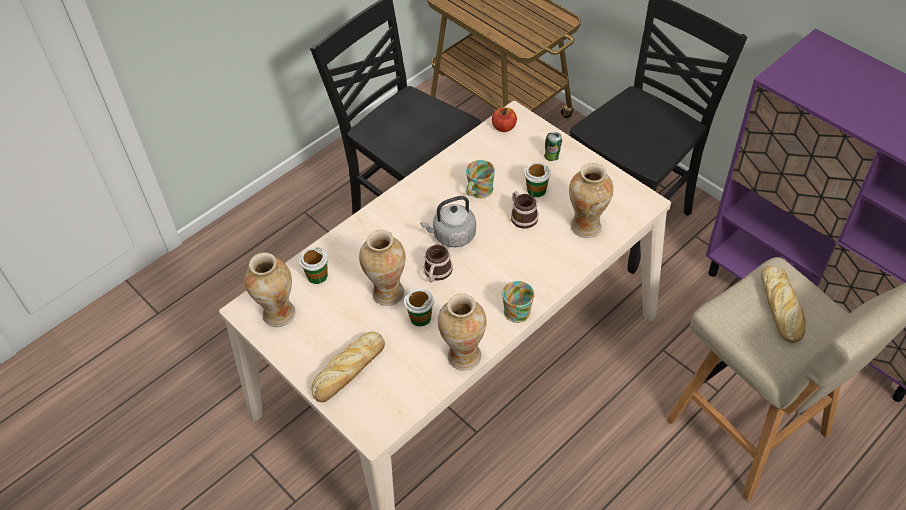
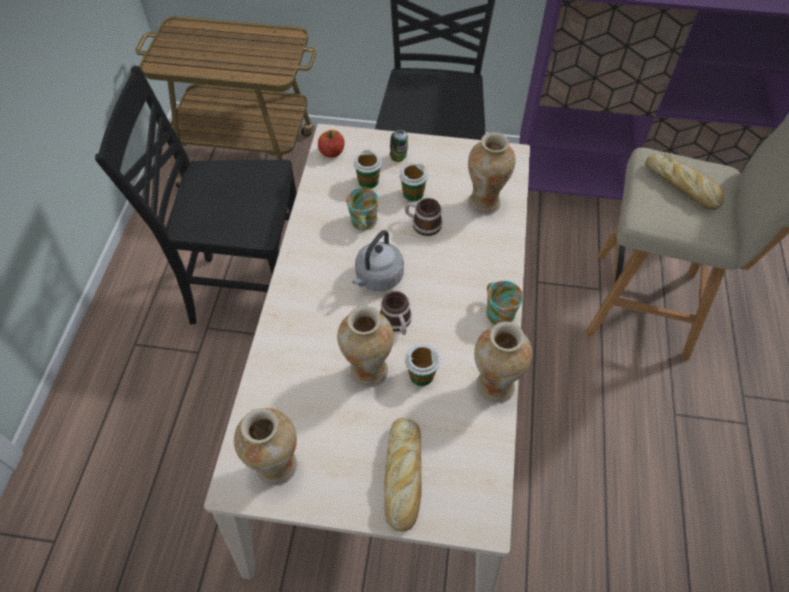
camera: 40 degrees left, 5 degrees up
(317, 276) = (281, 399): cup -> cup (368, 181)

